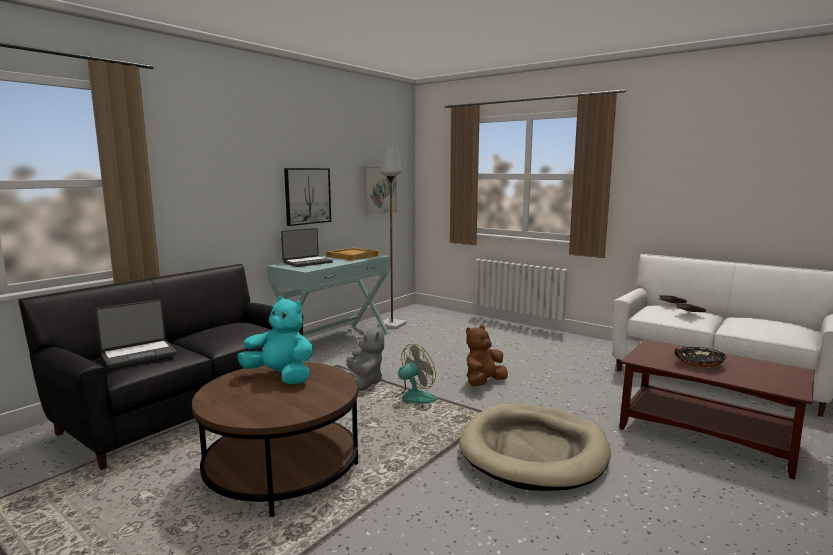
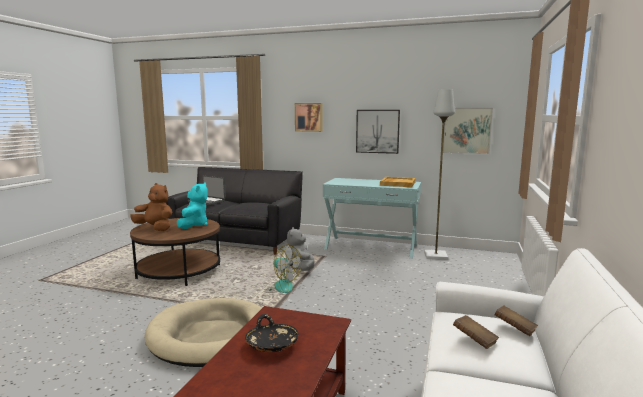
camera: 70 degrees right, 0 degrees up
(222, 179) = (309, 117): none -> picture
(307, 262) = (355, 180): laptop -> none
(365, 382) = (302, 268): grey plush toy -> grey plush toy turned 120 degrees clockwise
(484, 383) = (333, 306): brown plush toy -> brown plush toy (155, 228)

